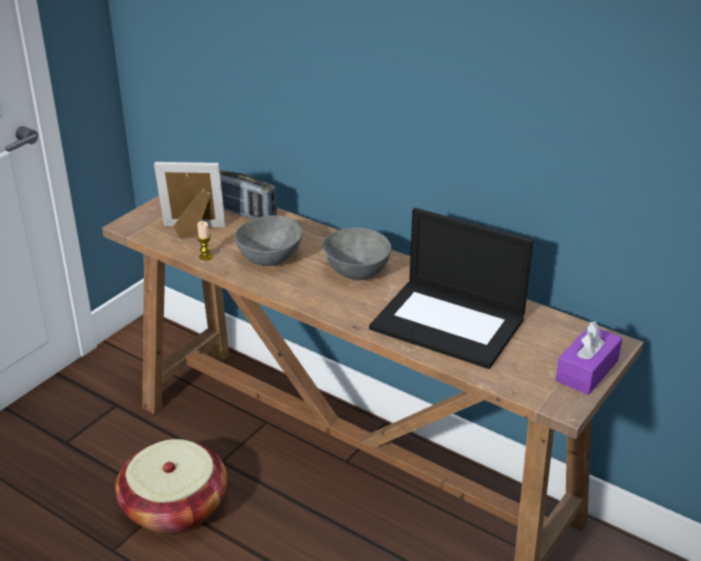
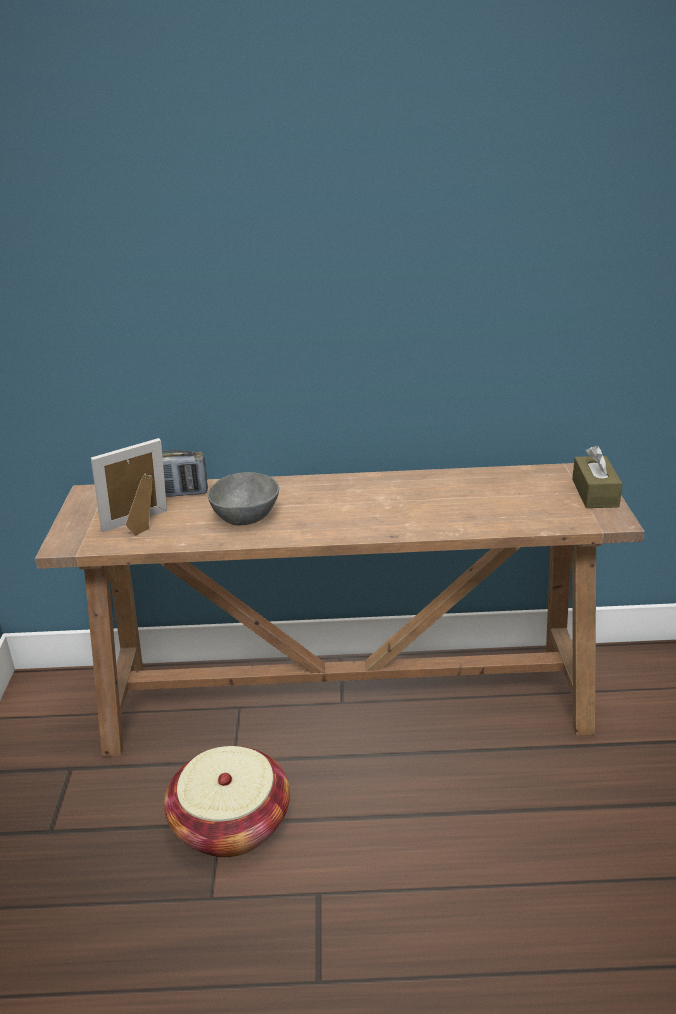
camera: 35 degrees left, 5 degrees down
(205, 257) = (182, 540): candle -> none
(355, 271) = (333, 498): grey bowl -> none
(450, 323) = (460, 503): laptop -> none
(587, 370) = (595, 493): purple tissue box -> brown tissue box

